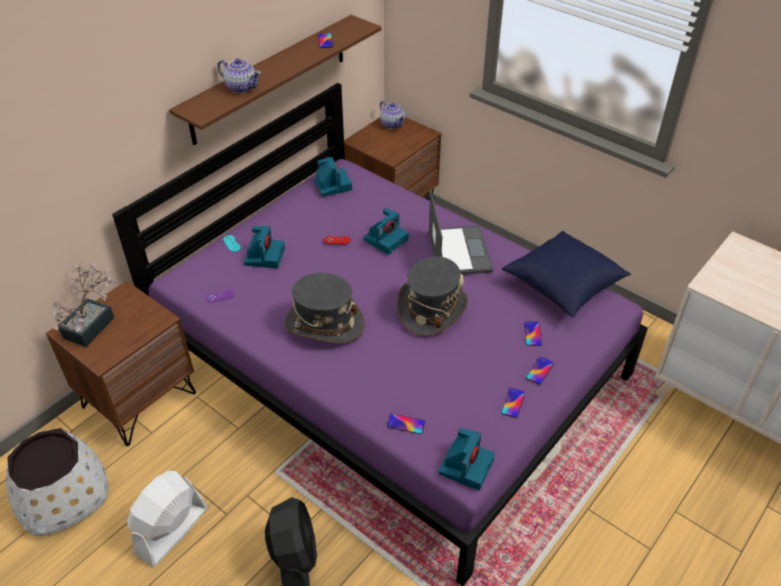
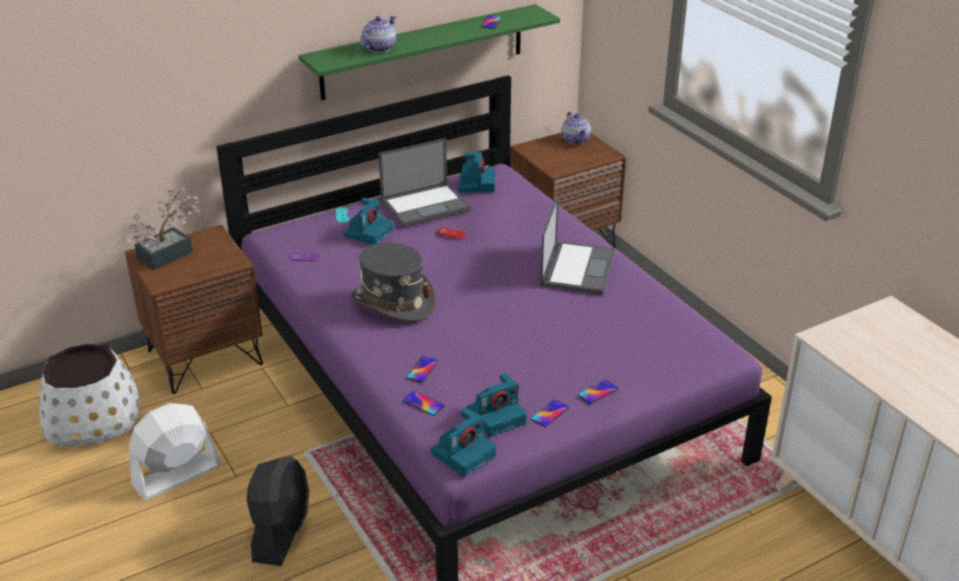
camera: 20 degrees right, 10 degrees down
(241, 87) = (379, 48): teapot -> teapot turned 105 degrees counterclockwise
(270, 79) = (423, 52): brown shelf -> green shelf
(301, 216) = (426, 205): none -> laptop
(386, 239) = (503, 242): camera -> camera (497, 415)
(432, 309) = (514, 313): grey hat -> none
(532, 334) = (612, 358): phone -> phone (422, 369)
(563, 286) = (677, 324): blue pillow -> none

